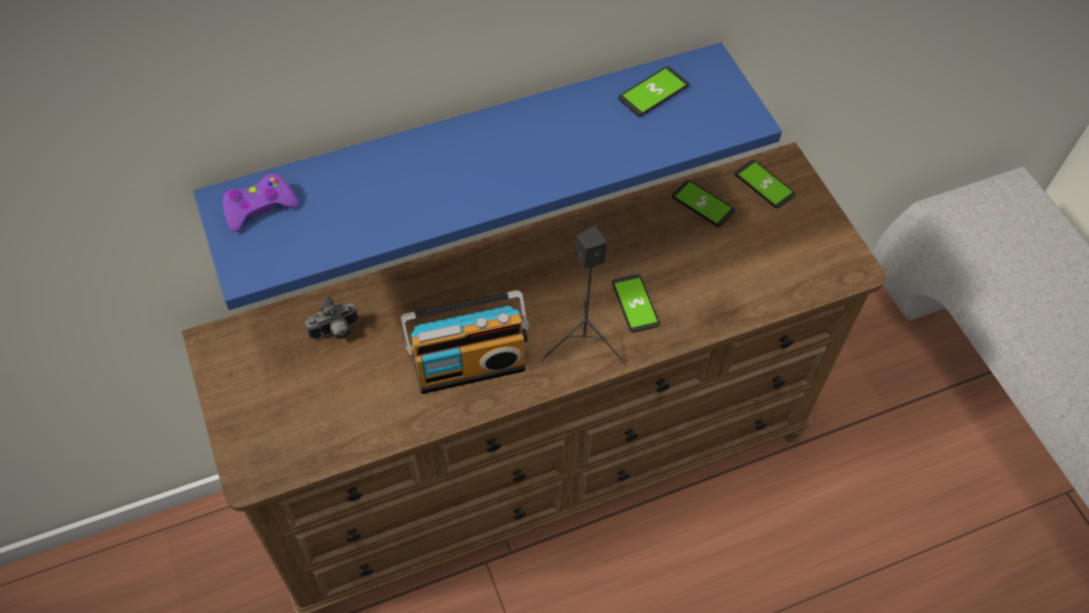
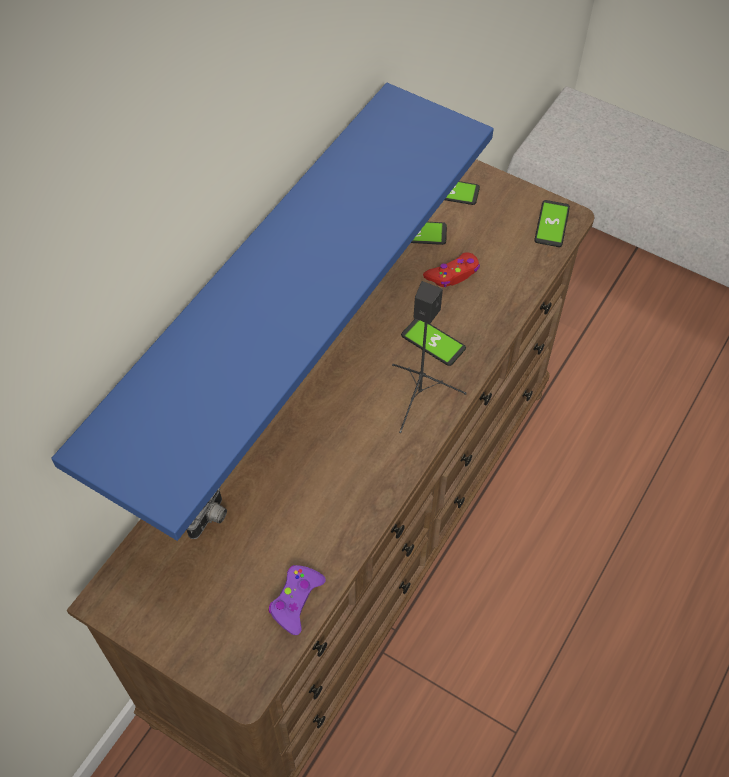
camera: 35 degrees left, 0 degrees up
(259, 207) = (129, 435): purple game controller -> purple game controller (296, 601)
(469, 364) = (346, 473): radio -> none
(653, 92) = (372, 150): phone -> phone (552, 224)
(703, 257) = (453, 274): none -> red game controller

